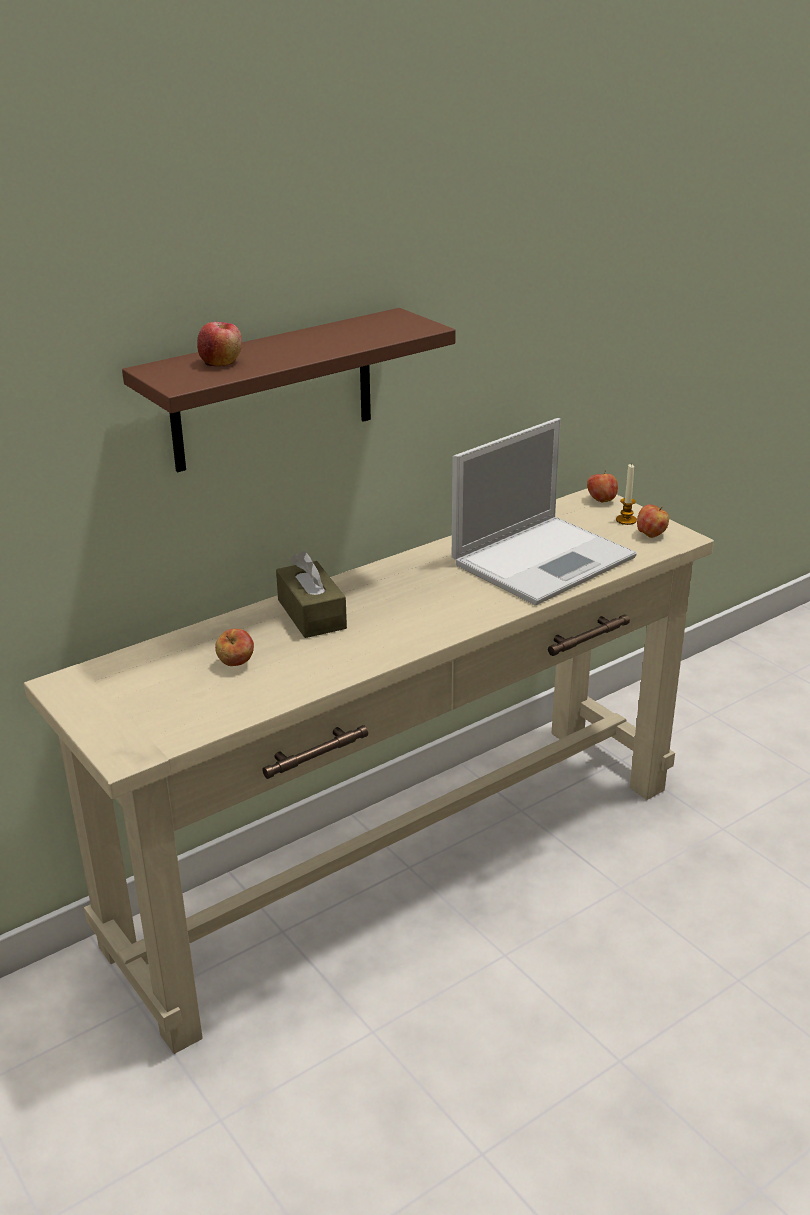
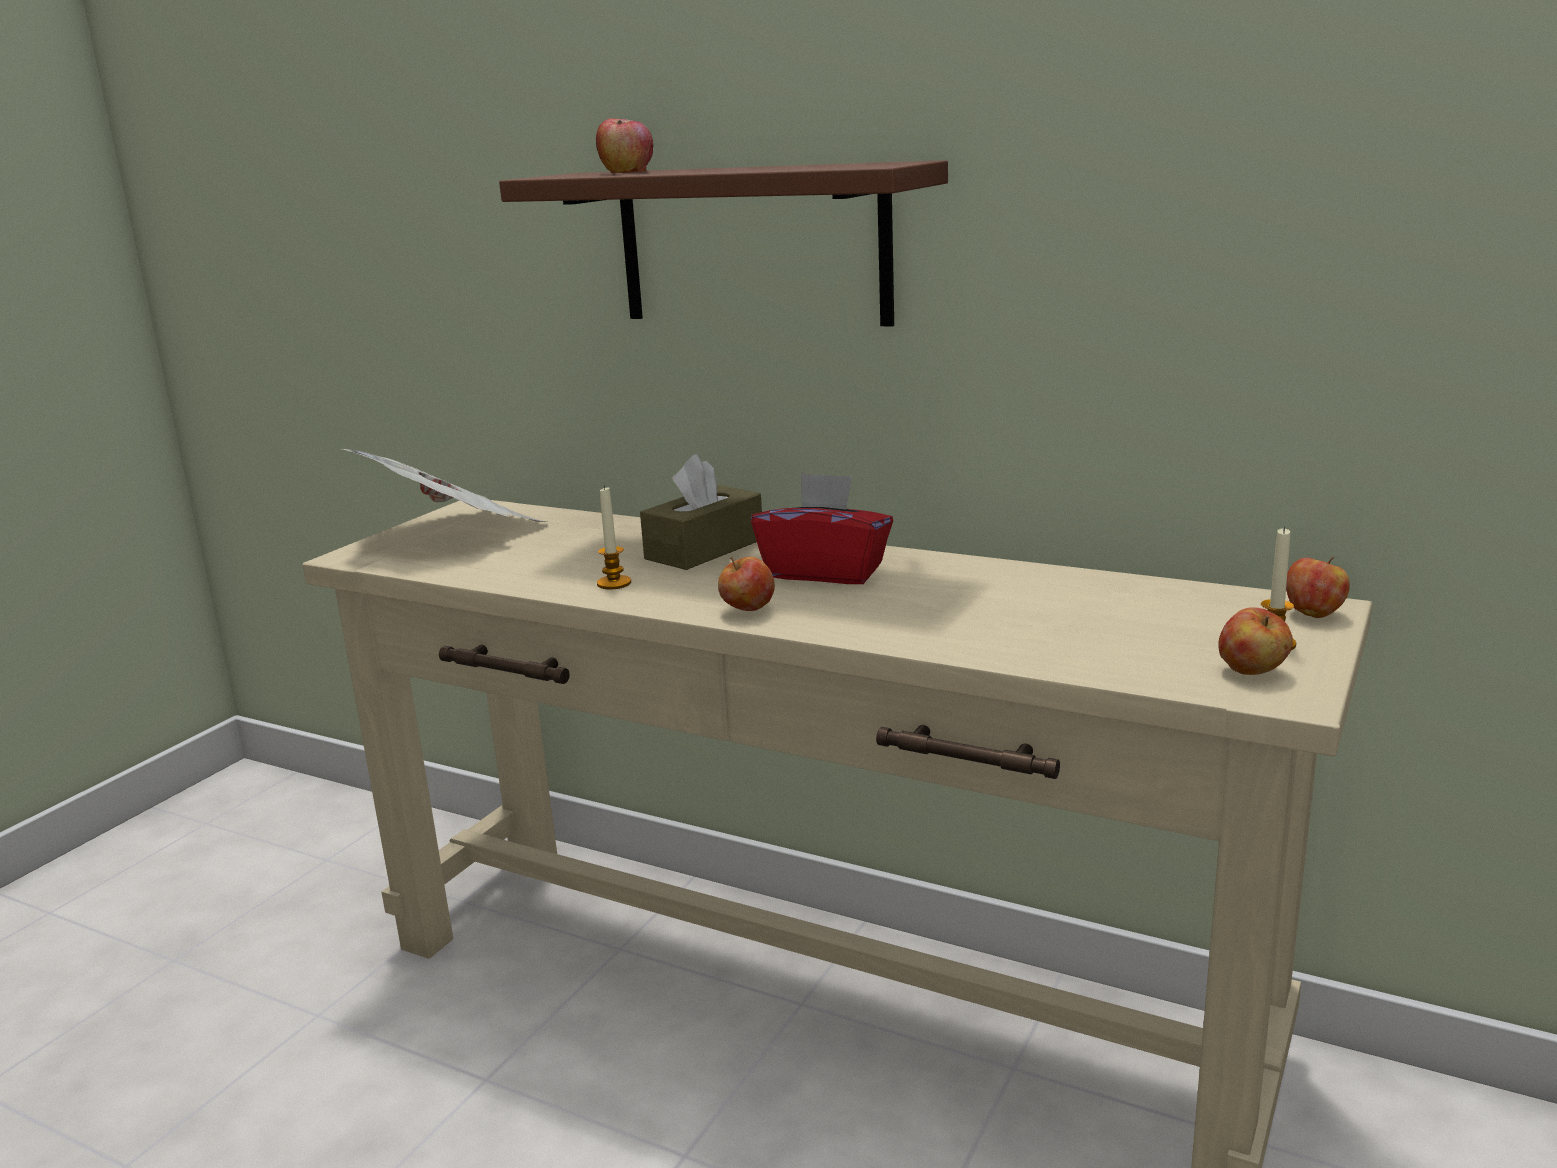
camera: 65 degrees right, 10 degrees down
(134, 701) = (454, 534): none -> newspaper
(236, 664) = (559, 548): apple -> apple (747, 610)
(342, 657) = (614, 583): none -> candle
(406, 588) = (825, 572): none -> red tissue box
(545, 559) = (1030, 622): laptop -> none

